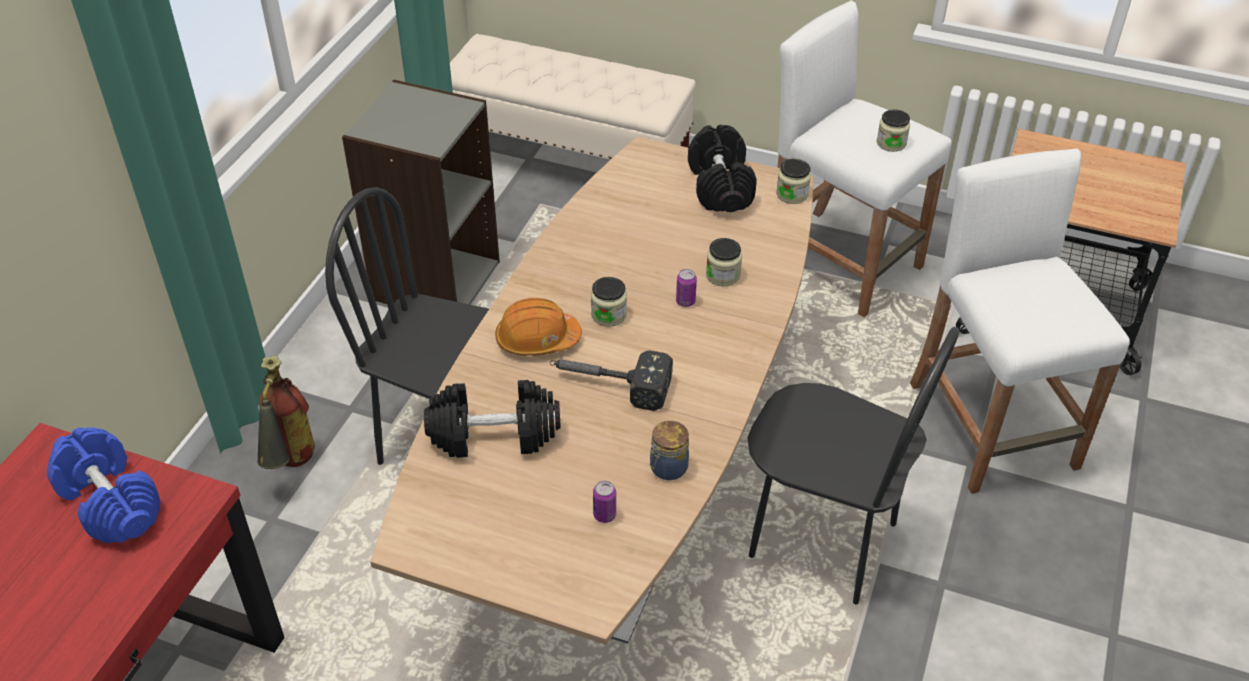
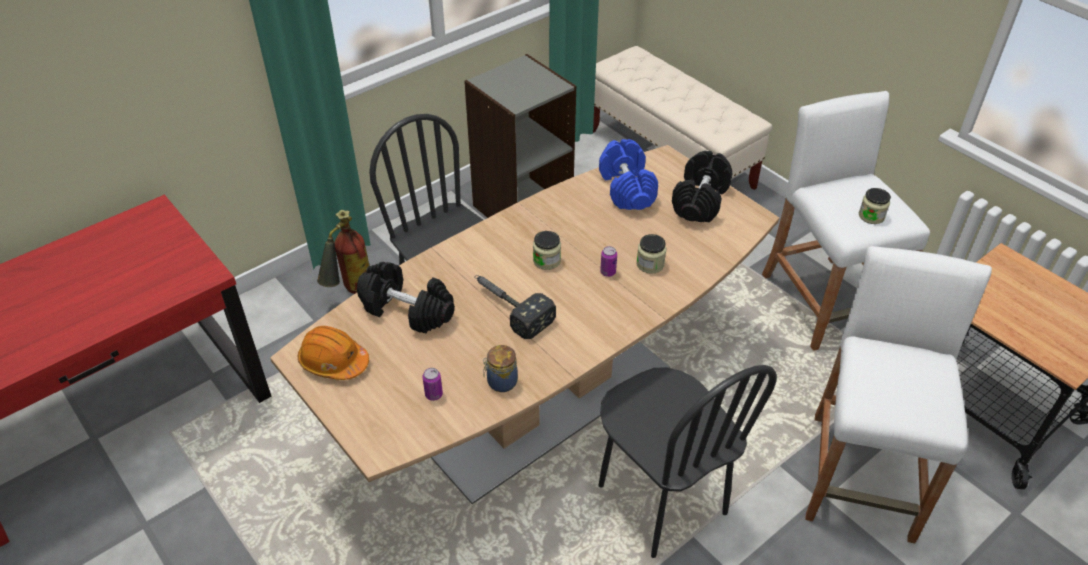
camera: 30 degrees right, 0 degrees up
(109, 502) = (161, 256): blue dumbbell -> blue dumbbell (626, 188)
(537, 339) = (485, 258): orange hard hat -> orange hard hat (333, 362)
(792, 194) = (750, 225): jar -> none

